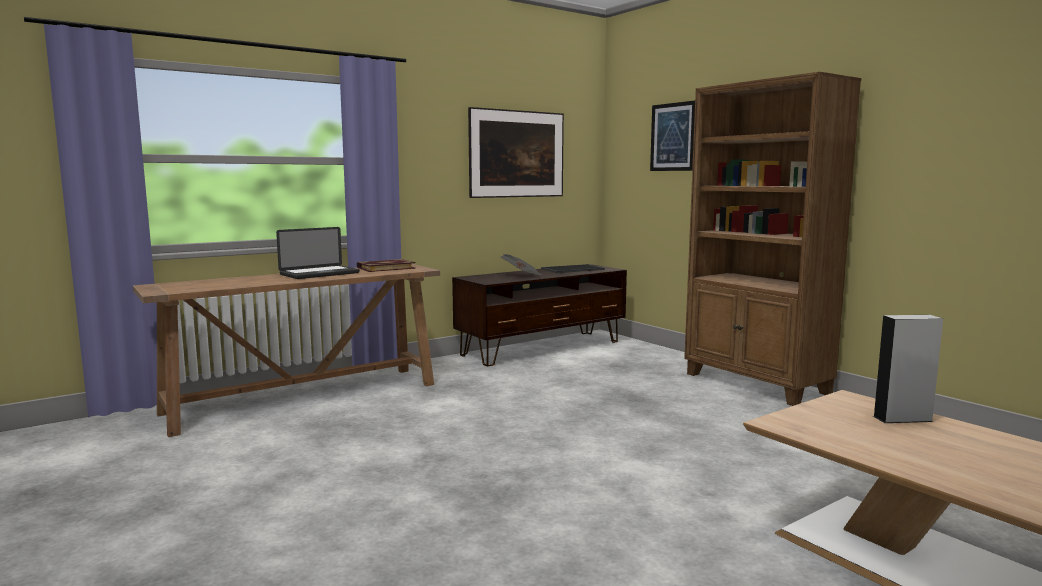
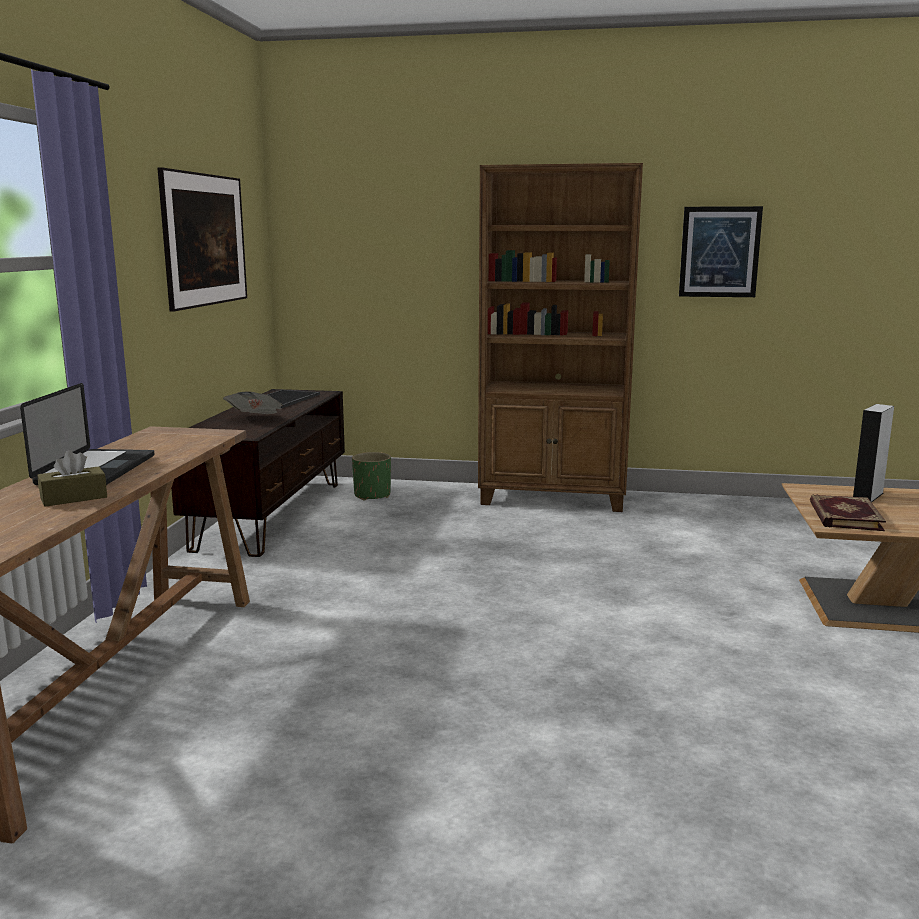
camera: 45 degrees left, 5 degrees up
(273, 280) = (74, 498): none -> brown tissue box
(385, 268) = (154, 440): book -> book (843, 516)
(625, 352) = (372, 495): none -> green planter
(673, 137) = (393, 218): picture -> picture (719, 252)

